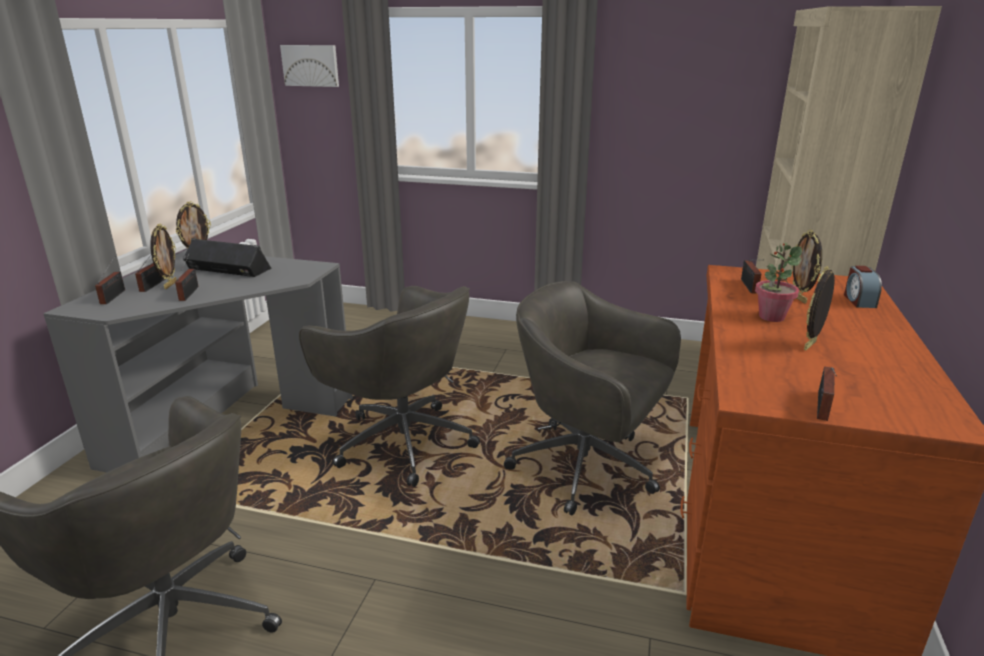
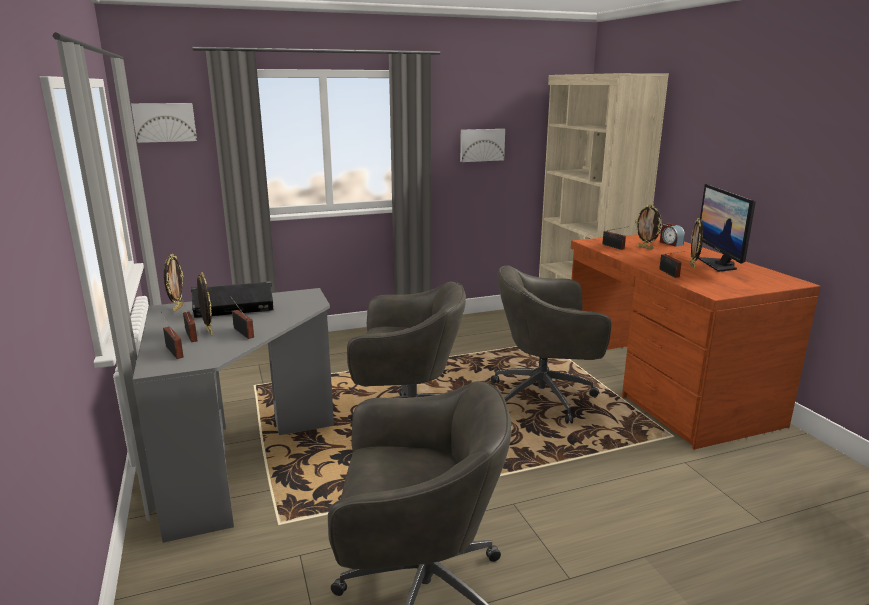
camera: 35 degrees left, 5 degrees down
(676, 112) = (481, 145): none -> picture
(771, 317) = (652, 258): potted plant -> none
(821, 407) = (746, 288): radio -> radio (669, 273)
(868, 355) = (719, 264): none -> monitor

